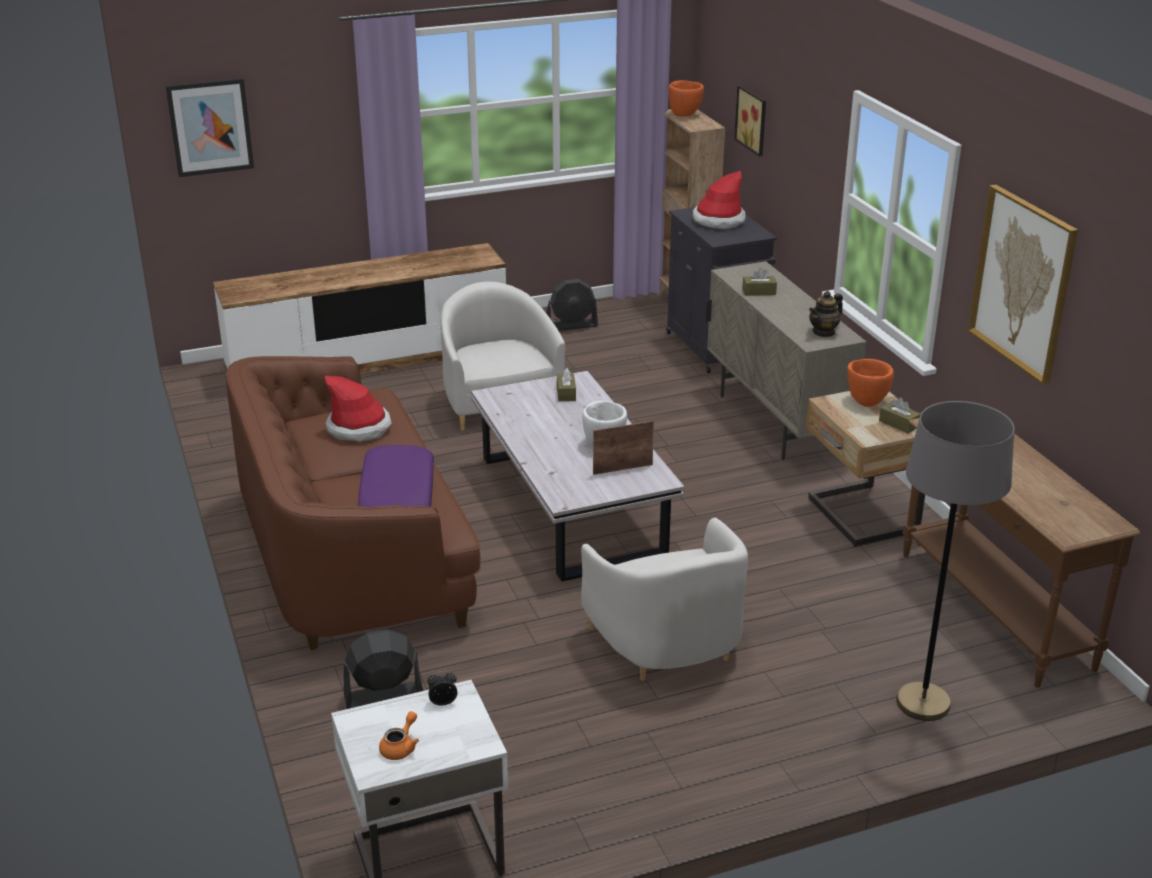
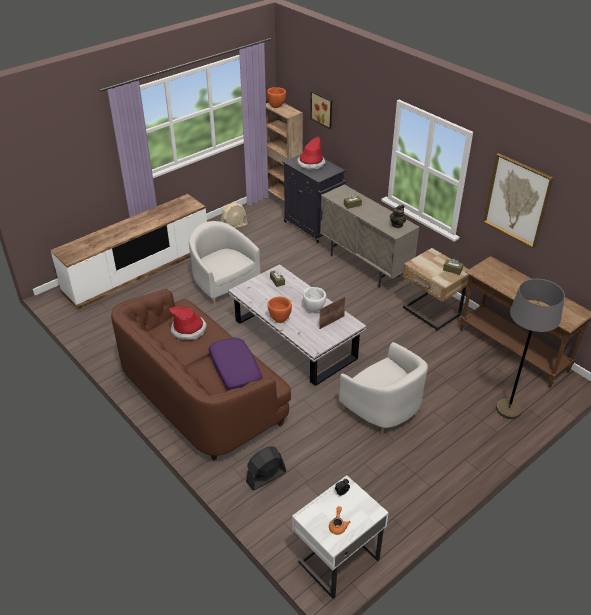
camera: 20 degrees left, 10 degrees up
(210, 127) = (34, 164): picture -> none
(571, 325) = (234, 226): black fan -> beige fan
(866, 401) = (431, 259): orange bowl -> orange bowl (279, 318)

